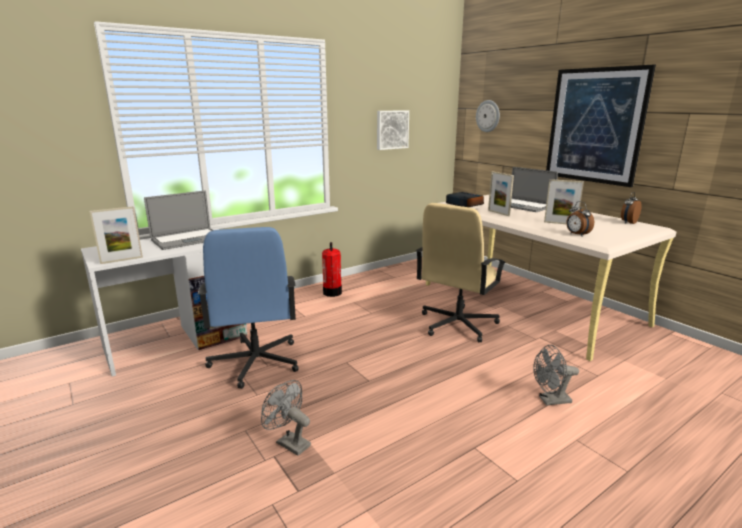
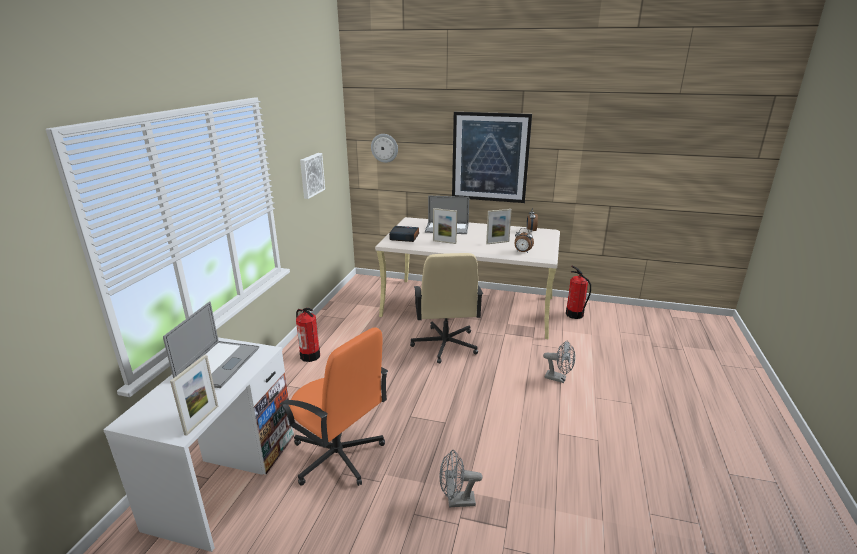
camera: 40 degrees left, 5 degrees up
(255, 362) = (338, 456): blue office chair -> orange office chair
(550, 400) = (558, 378): grey fan -> grey fan turned 105 degrees counterclockwise
(666, 352) = (574, 314): none -> fire extinguisher

